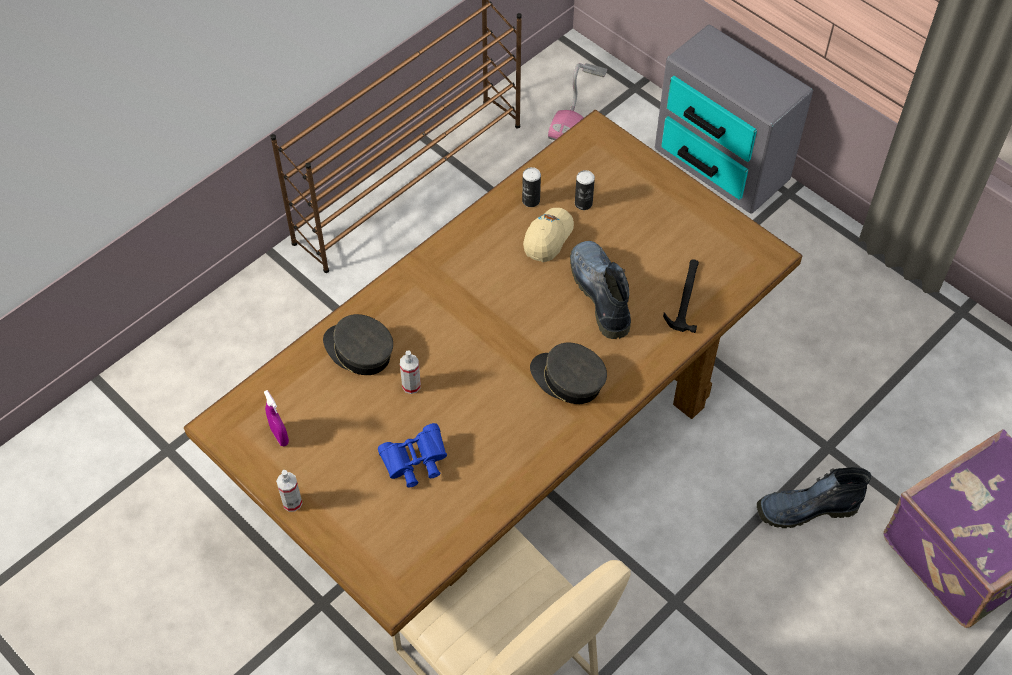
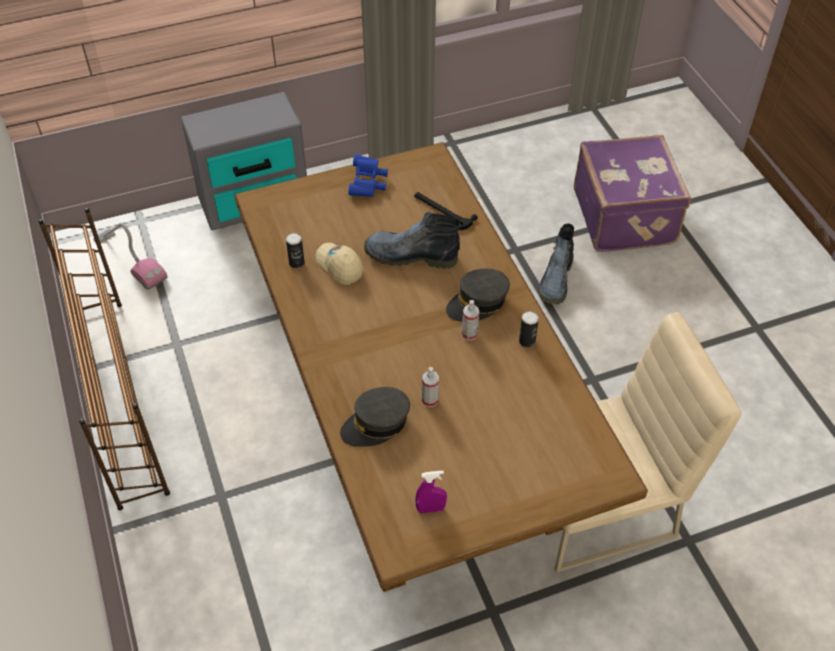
camera: 65 degrees left, 5 degrees down
(292, 503) = (502, 521): spray bottle -> spray bottle (469, 334)
(415, 463) = (504, 423): blue binoculars -> blue binoculars (368, 184)
(583, 203) = (321, 234): can -> can (527, 341)

